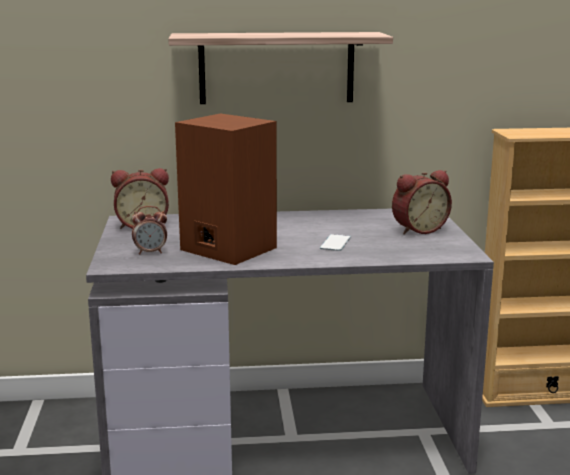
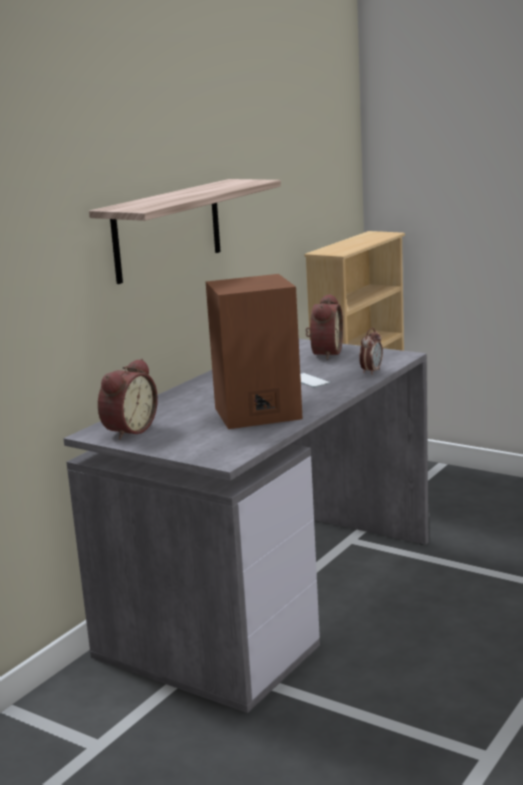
camera: 50 degrees left, 0 degrees up
(150, 252) = (214, 440): alarm clock -> alarm clock (371, 371)

